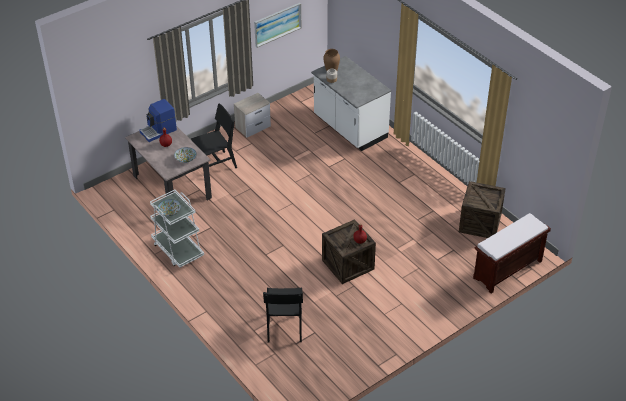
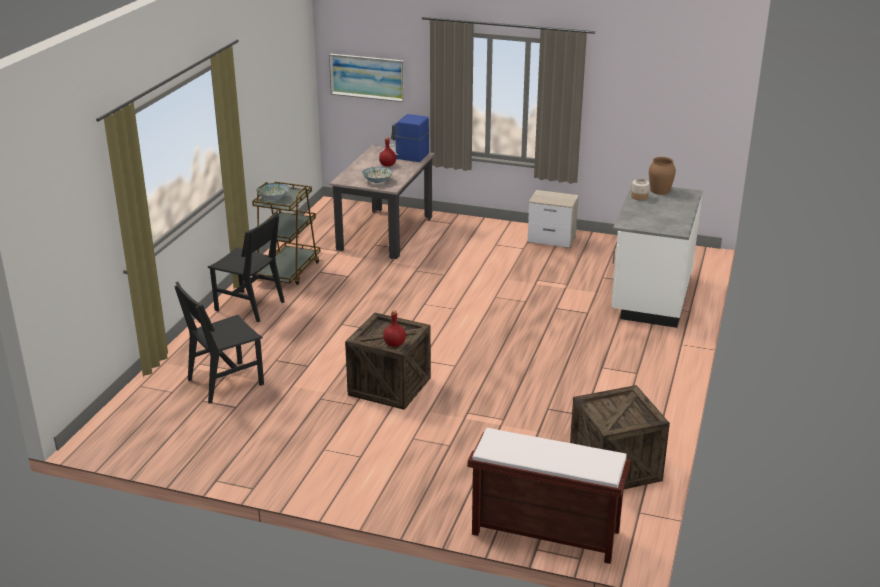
camera: 55 degrees right, 15 degrees down
(178, 250) = (288, 271): white cart -> brown cart
(216, 165) = (455, 242): black chair -> black chair (249, 306)
(277, 24) = (638, 108): picture -> picture (367, 77)

